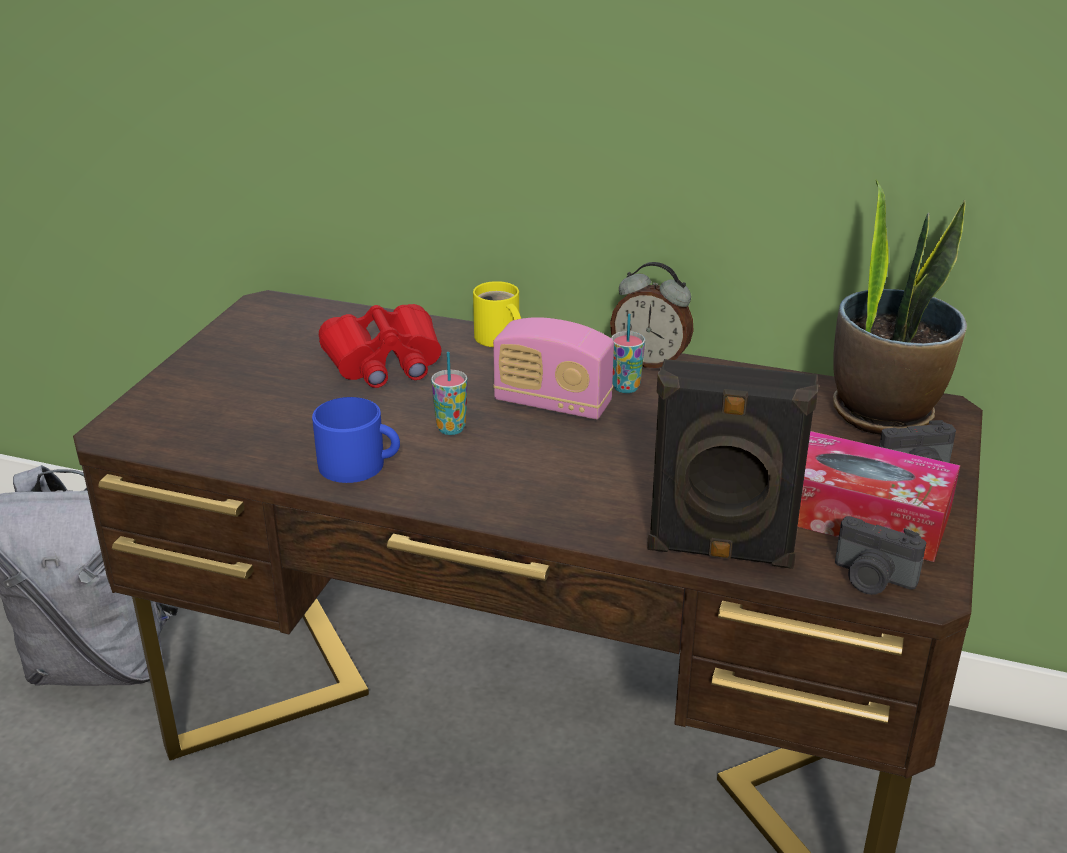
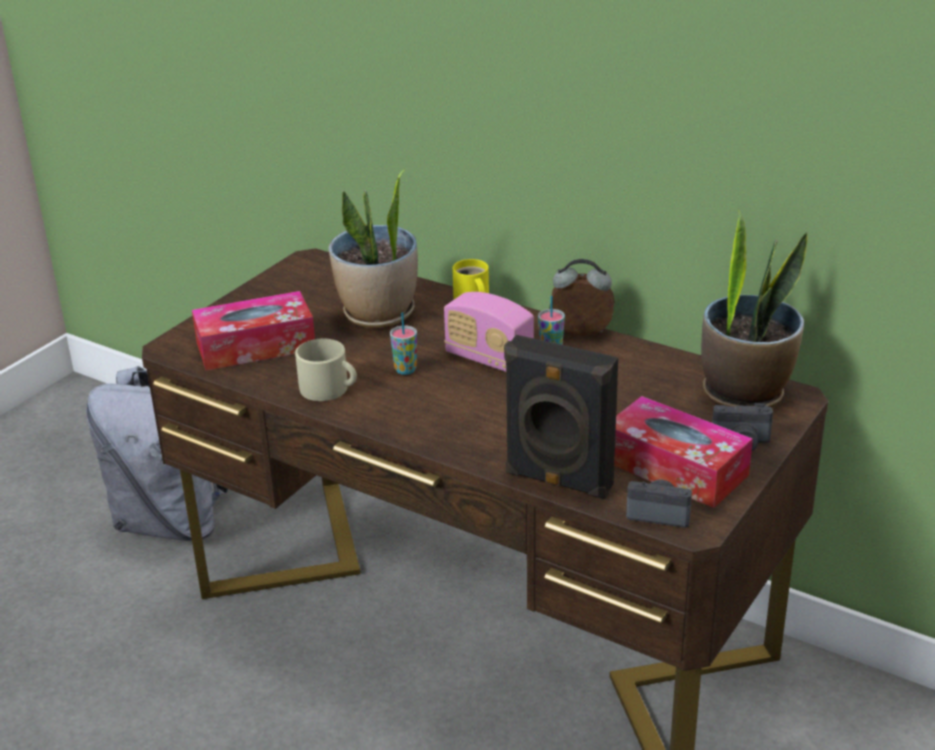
camera: 15 degrees right, 0 degrees up
(235, 419) = (255, 346): none -> tissue box
(360, 465) = (329, 389): blue mug -> beige mug
(384, 362) = (378, 314): red binoculars -> potted plant
(650, 361) = (581, 334): alarm clock -> alarm clock turned 150 degrees clockwise
(872, 579) = (659, 514): camera -> camera turned 150 degrees clockwise

